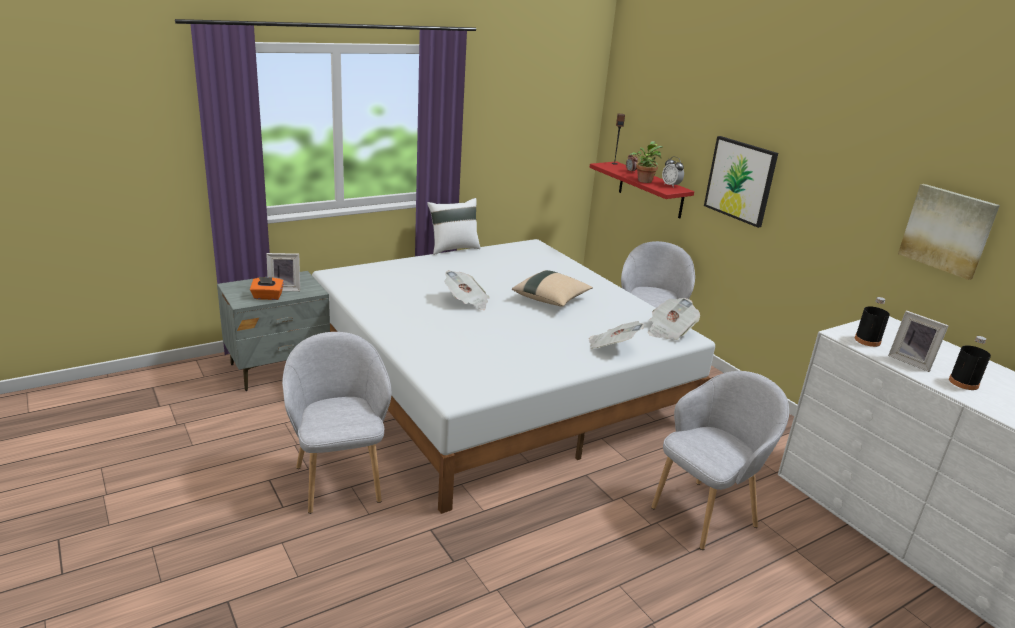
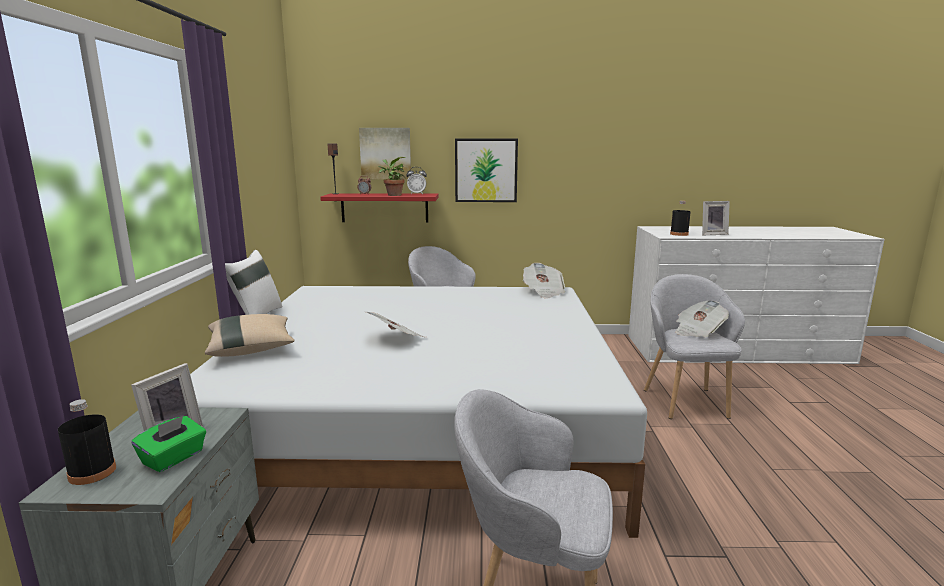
camera: 55 degrees left, 10 degrees down
(267, 297) = (174, 458): orange tissue box -> green tissue box
(551, 299) = (440, 309): beige pillow -> beige pillow (251, 349)
(612, 347) = (554, 313): newspaper -> newspaper (697, 331)
(947, 230) = (662, 156): picture -> picture (385, 153)
(963, 383) = (743, 233): black bottle -> black bottle (92, 472)

